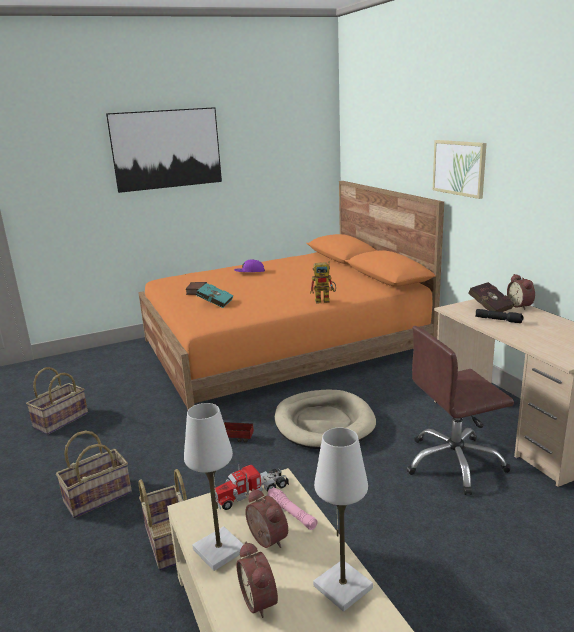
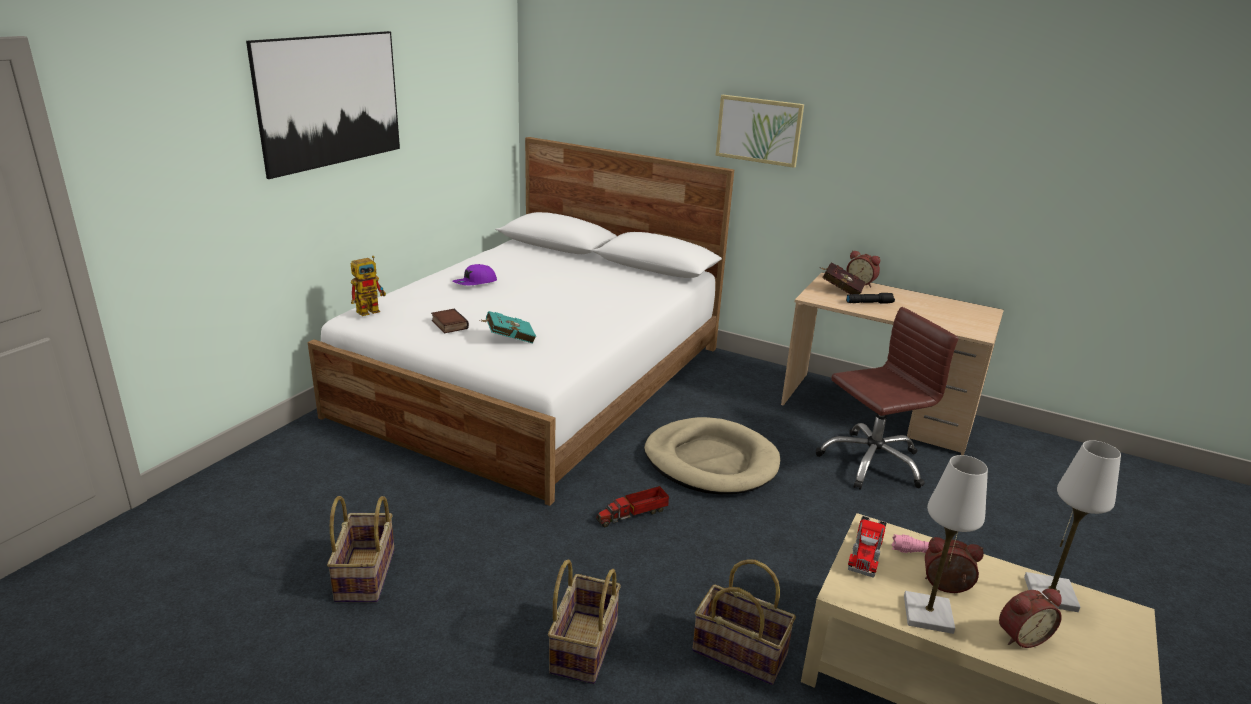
camera: 40 degrees left, 5 degrees up
(261, 600) = (1020, 636): alarm clock -> alarm clock turned 45 degrees counterclockwise
(284, 346) = (539, 380): orange bed -> white bed
(325, 300) = (640, 309): toy robot -> toy robot (372, 310)
(454, 463) = (871, 462): brown office chair -> brown office chair turned 150 degrees counterclockwise

